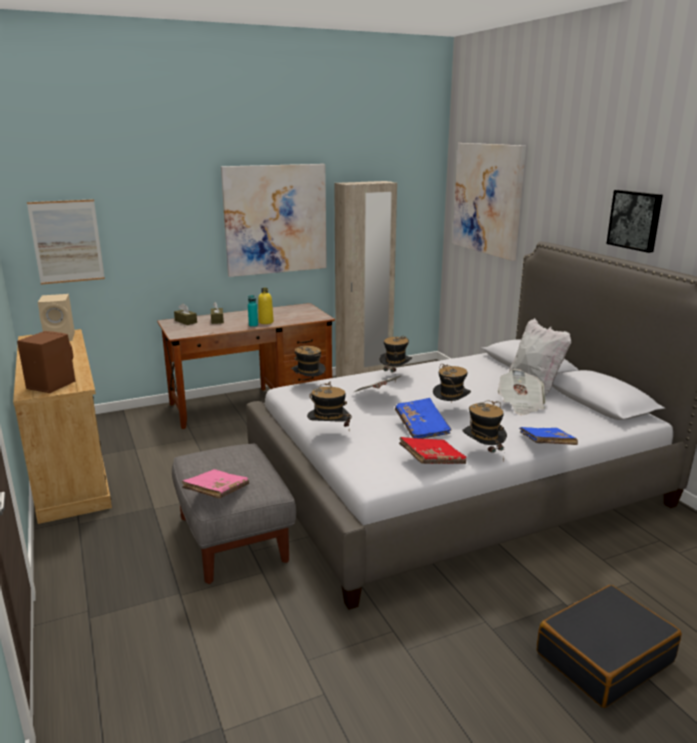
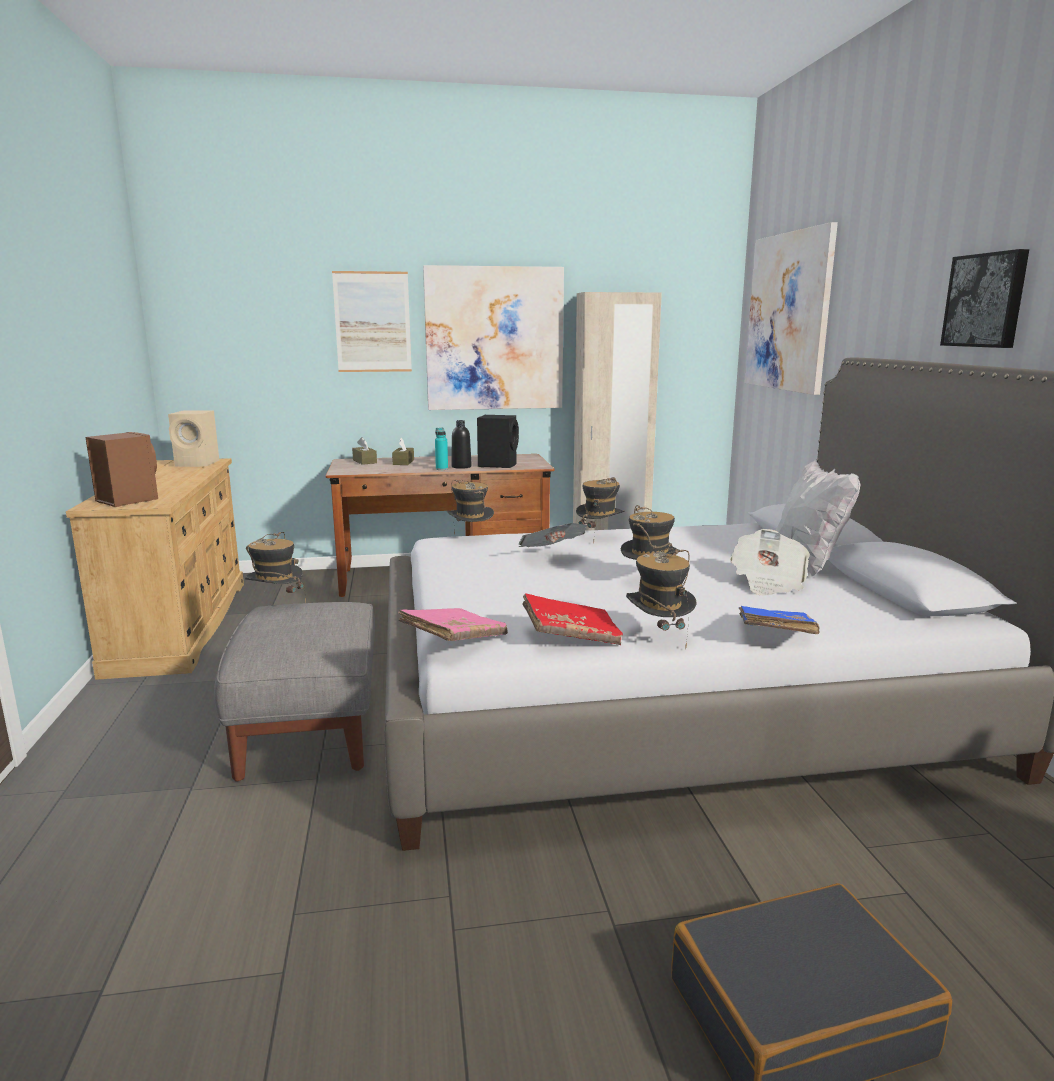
camera: 15 degrees right, 5 degrees down
(67, 242) = (228, 352): picture -> picture (372, 322)
(216, 492) = (260, 649): pink book -> pink book (454, 640)
(266, 322) = (461, 467): yellow bottle -> black bottle
(291, 318) = (498, 465): none -> black speaker
(329, 435) = (447, 591): hat -> hat (276, 603)
(422, 427) = (589, 595): blue book -> none

